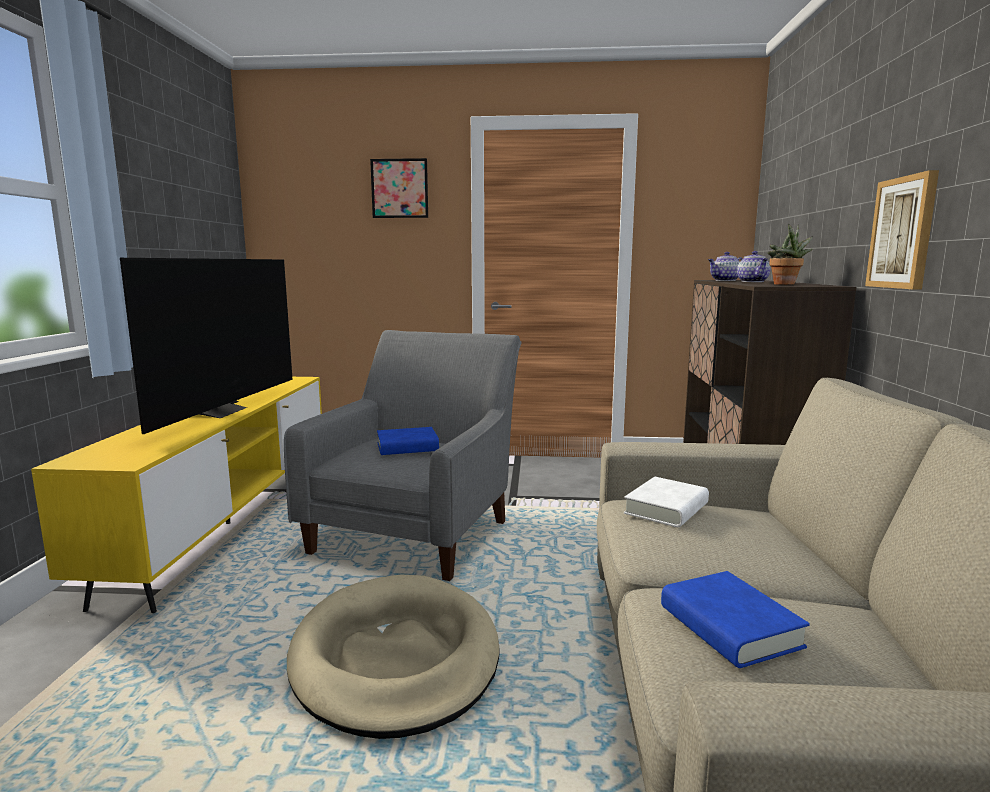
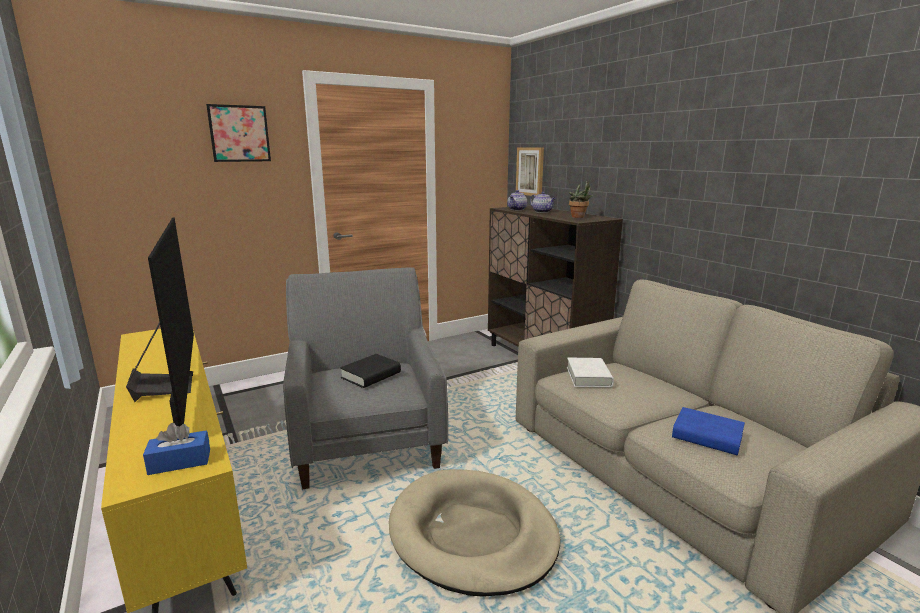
camera: 35 degrees left, 5 degrees up
(120, 456) = (180, 462): none -> blue tissue box
(407, 447) = (371, 375): blue book -> black book
(903, 233) = (658, 191): picture -> picture (530, 171)

